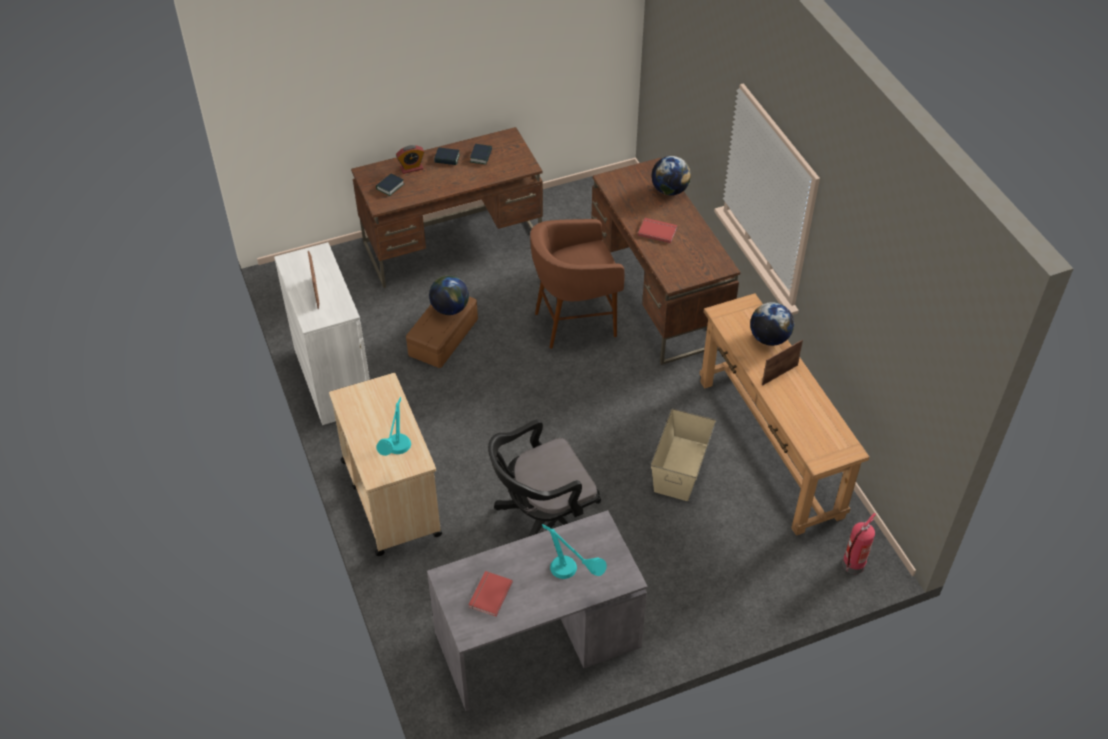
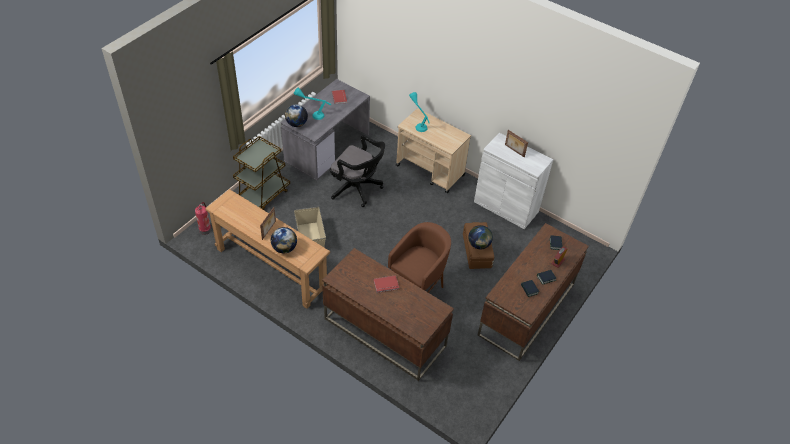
camera: 145 degrees right, 0 degrees up
(543, 521) = (357, 189): black office chair -> black office chair turned 90 degrees clockwise
(669, 190) = (399, 319): globe -> globe (297, 124)
(720, 587) = (262, 196): none -> brown cart

